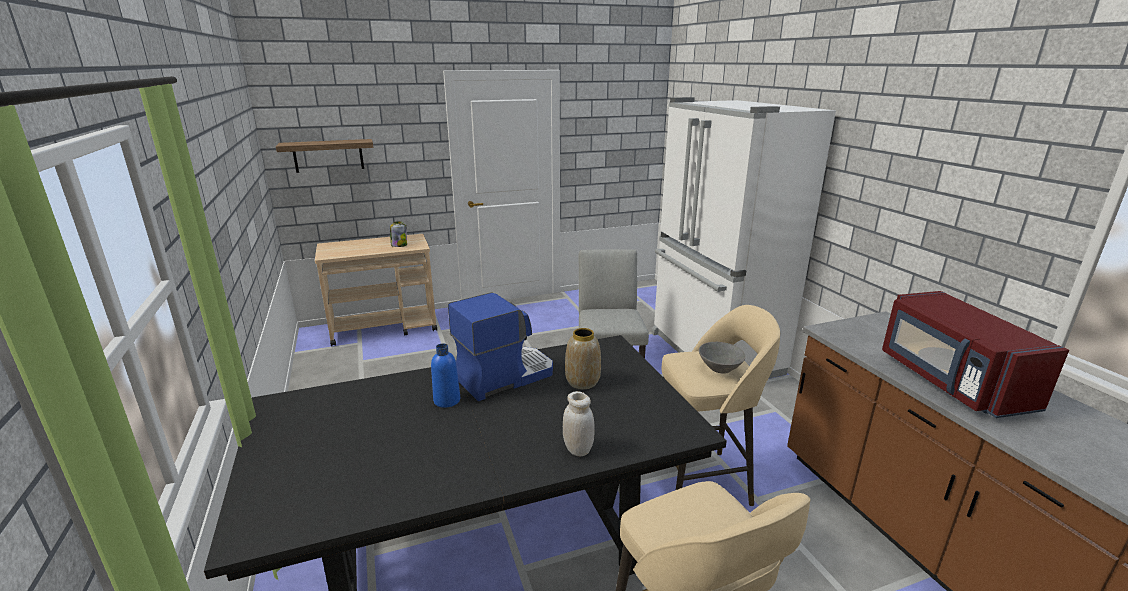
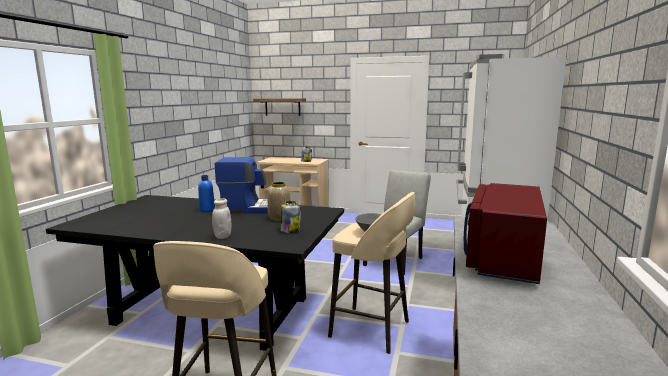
camera: 35 degrees right, 10 degrees down
(638, 401) = (290, 230): none -> jar

